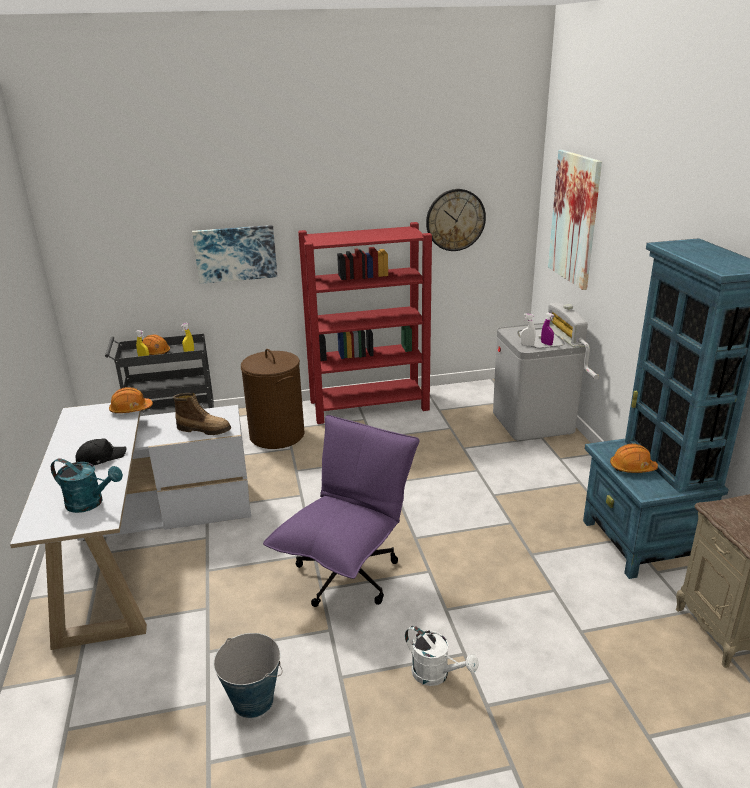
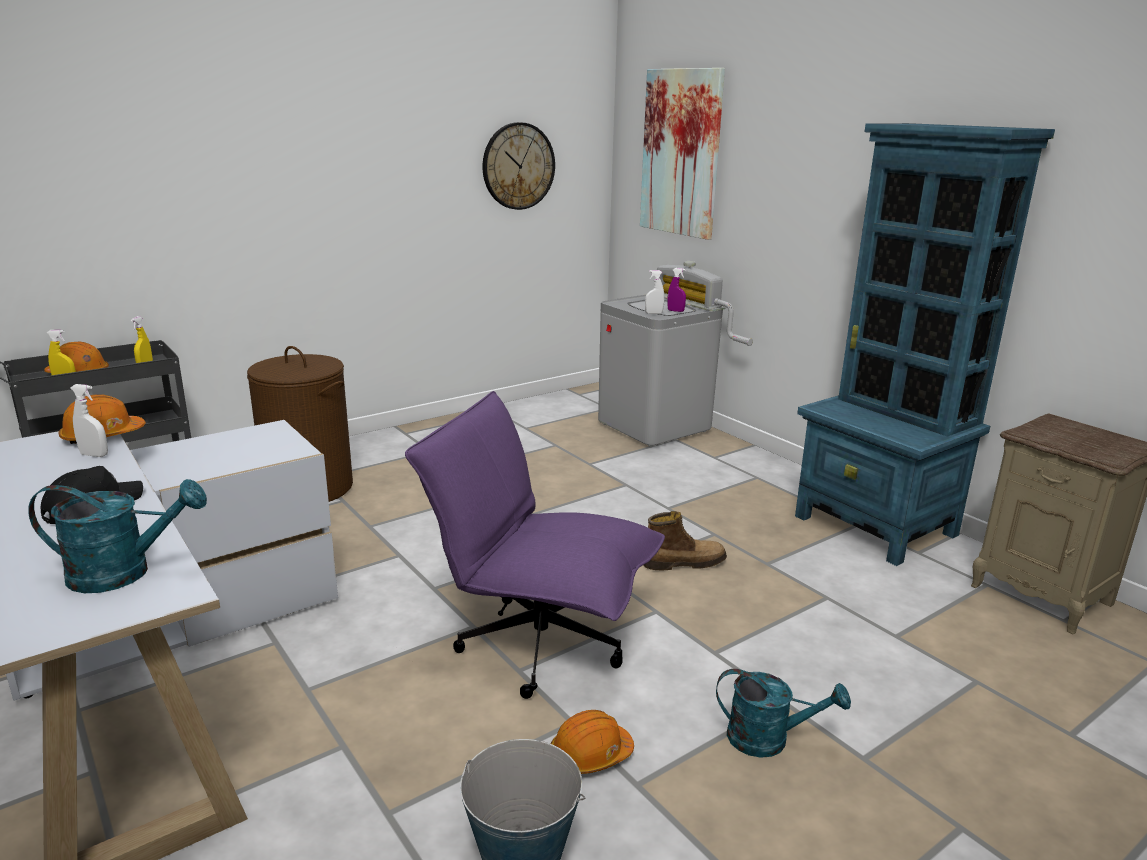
camera: 25 degrees left, 5 degrees down
(120, 423) = (94, 455): none -> white spray bottle
(204, 429) = (252, 455): boot -> boot (684, 563)
(235, 253) = (210, 206): picture -> none
(346, 576) = (543, 644): purple office chair -> purple office chair turned 75 degrees counterclockwise
(369, 405) = (425, 435): red bookcase -> none
(436, 675) = (769, 739): white watering can -> turquoise watering can
(632, 468) = (874, 421): orange hard hat -> orange hard hat (590, 755)

